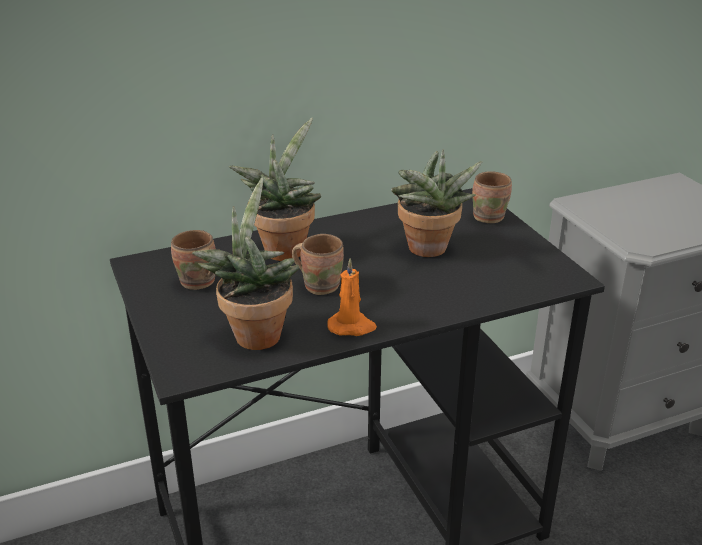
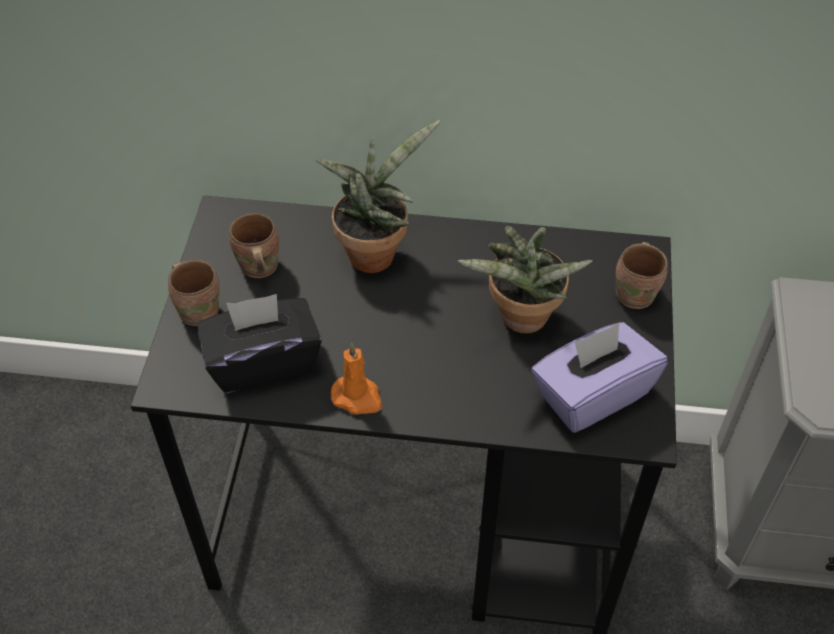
camera: 30 degrees right, 20 degrees up
(255, 333) = (263, 362): potted plant -> black tissue box
(320, 285) = (371, 323): brown mug -> brown mug (200, 309)
(515, 270) = (592, 394): none -> purple tissue box

